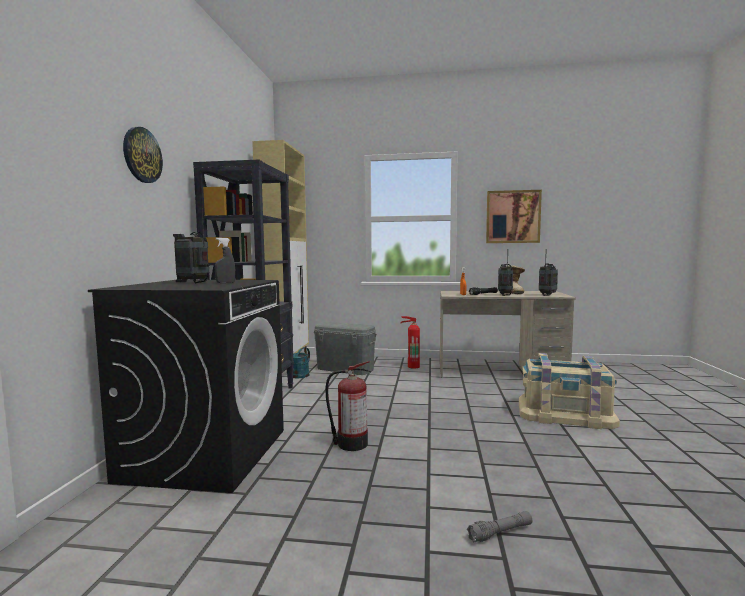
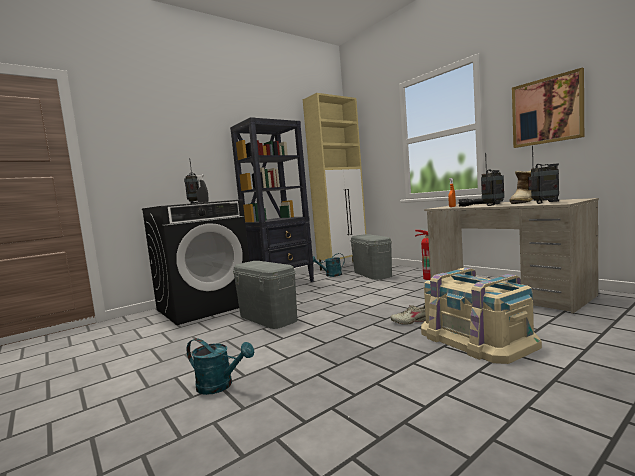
camera: 45 degrees right, 0 degrees up
(142, 155) = (185, 131): wall clock -> none
(350, 444) = (267, 318): fire extinguisher -> grey storage box
(494, 411) = (411, 321): none -> beige shoe
(500, 532) = (220, 386): grey flashlight -> turquoise watering can

